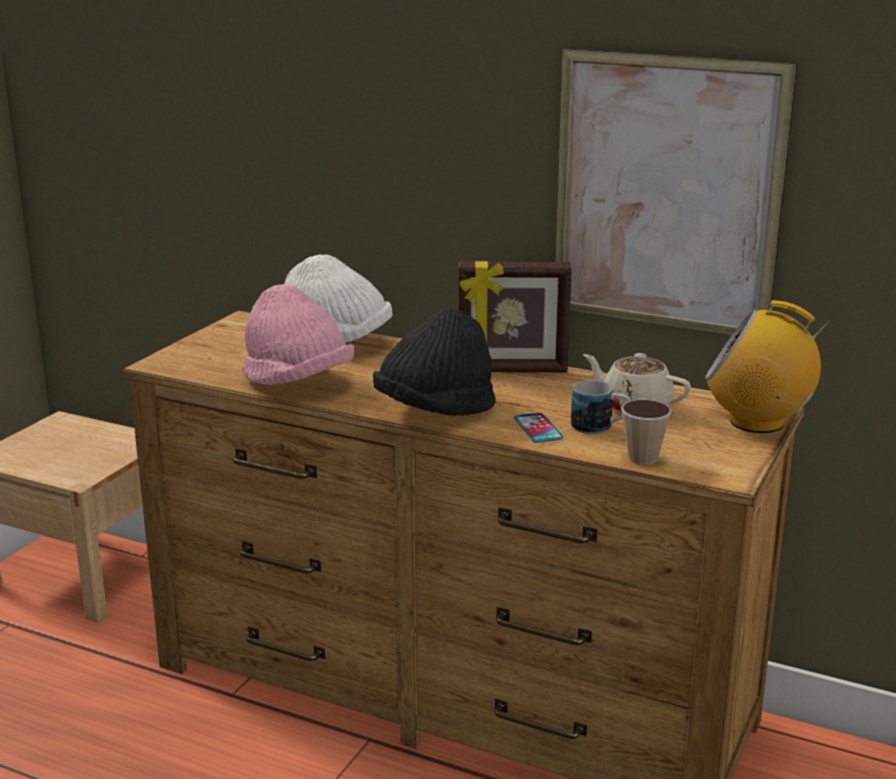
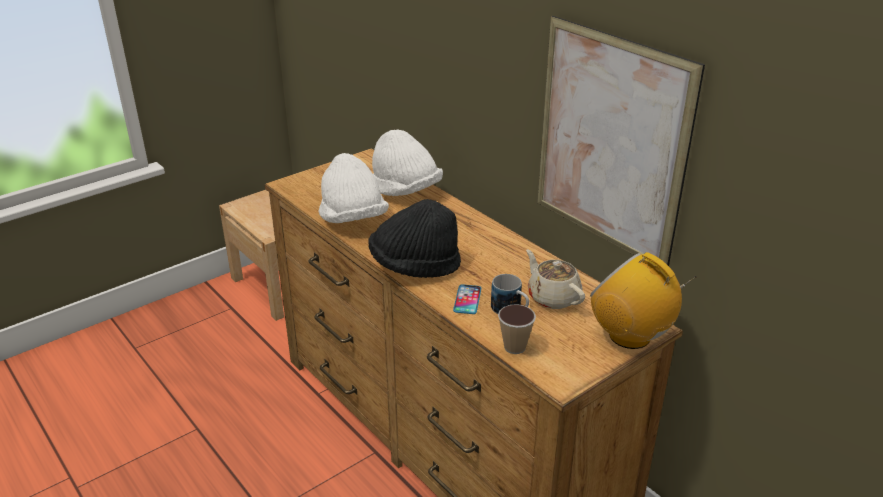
camera: 25 degrees right, 10 degrees up
(297, 382) = (353, 219): pink hat -> white hat
(512, 371) = (497, 242): picture frame -> none

